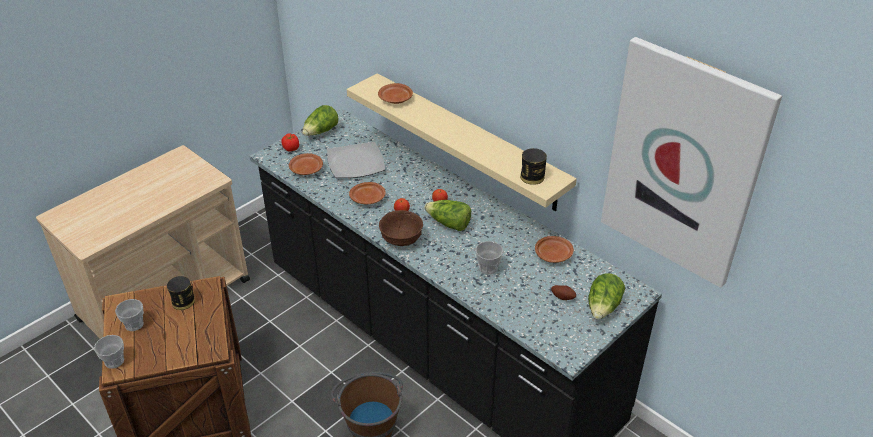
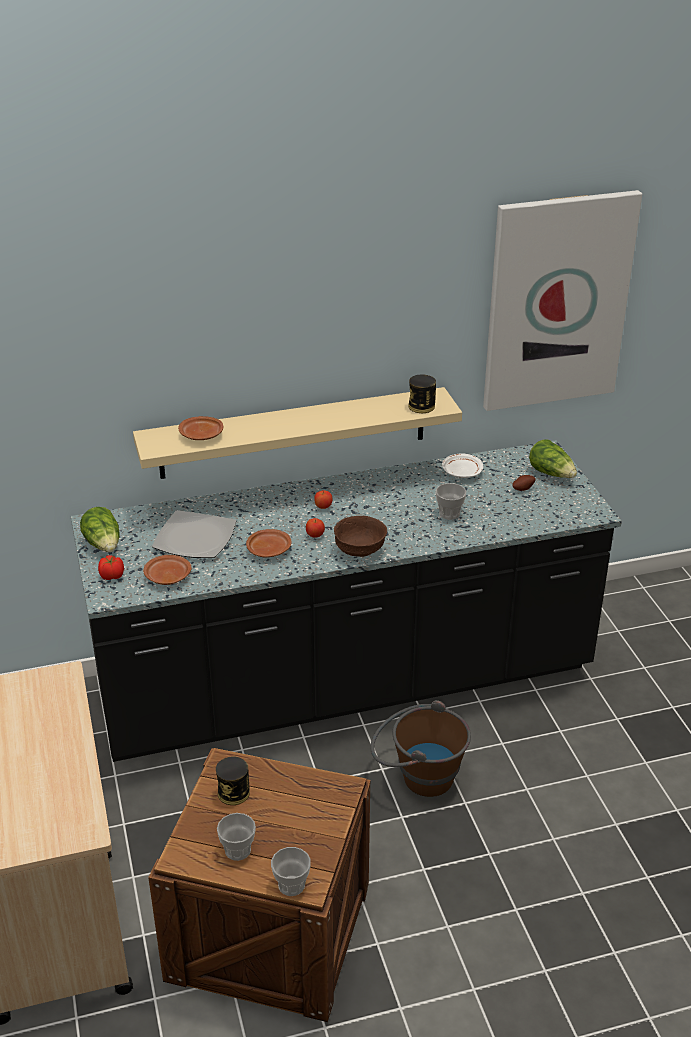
camera: 60 degrees left, 5 degrees down
(449, 224) = (363, 513): lettuce -> none
(553, 254) = (462, 472): brown plate -> white plate

